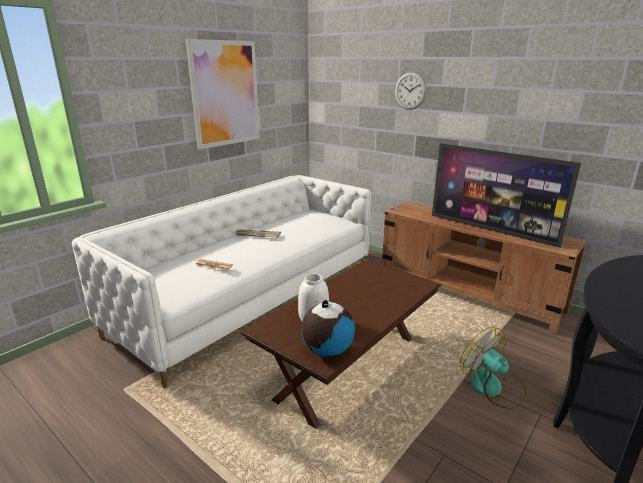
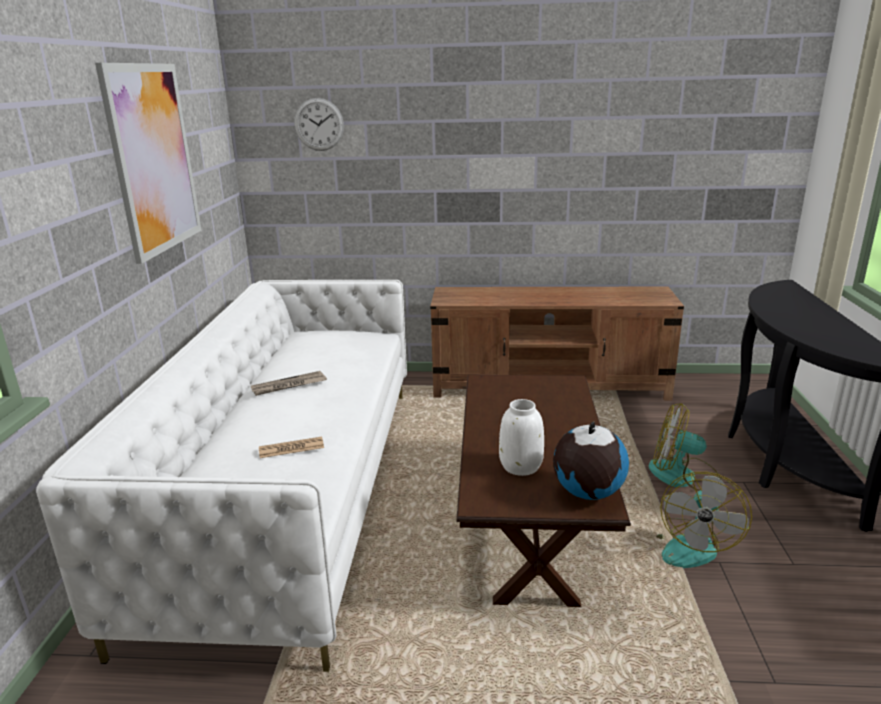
camera: 35 degrees left, 0 degrees up
(410, 91) = (421, 131): wall clock -> wall clock (319, 124)
(436, 432) = (689, 544): none -> fan
(491, 230) = (576, 298): television -> none

